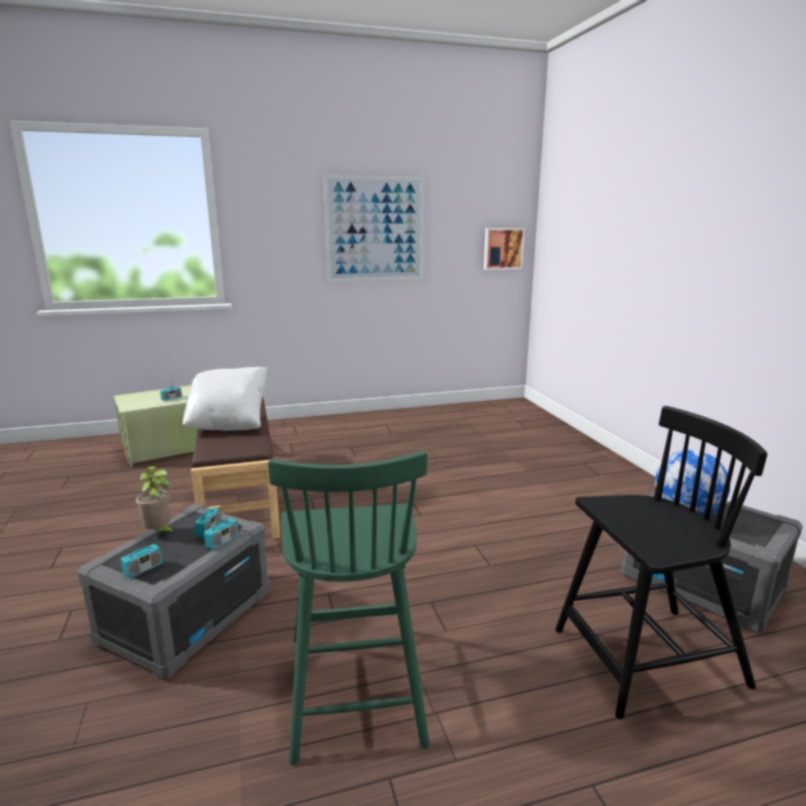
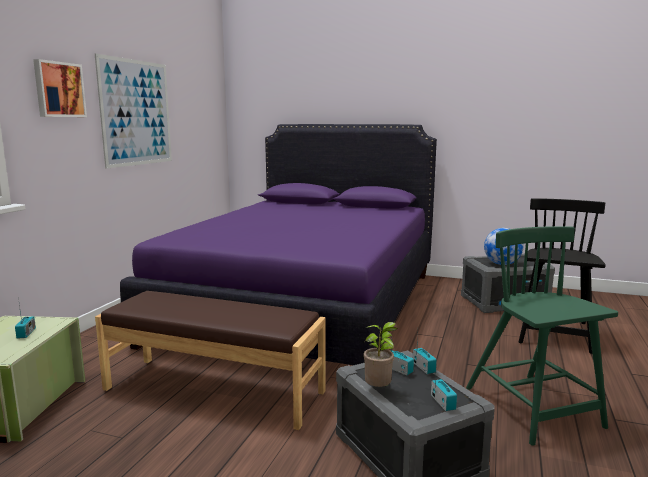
camera: 55 degrees left, 5 degrees down
(229, 424) = (217, 312): white pillow -> none
(354, 684) = (533, 408): green chair -> green chair turned 135 degrees counterclockwise
(457, 466) = (305, 305): none -> purple bed
(503, 248) = (212, 131): picture -> picture (59, 89)

